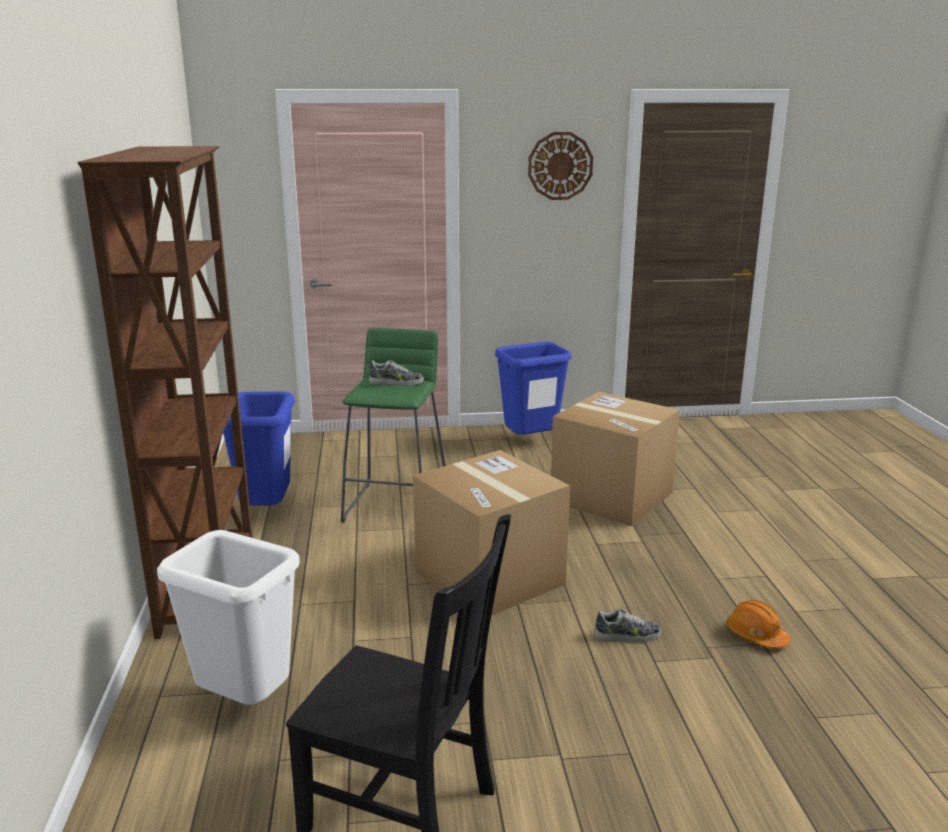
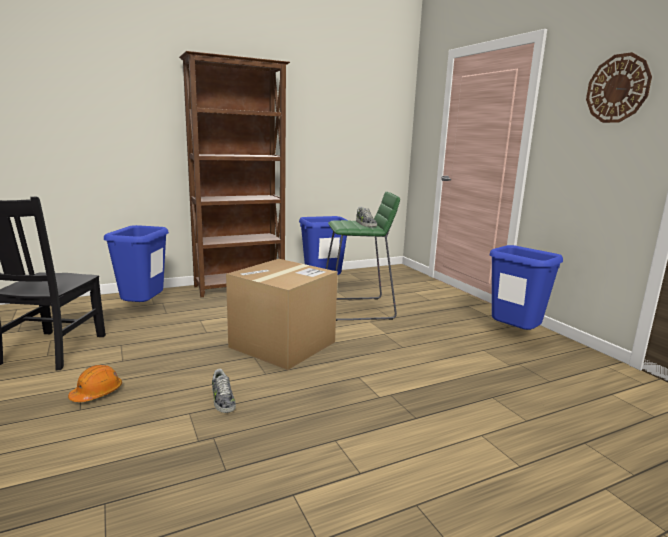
camera: 70 degrees right, 5 degrees down
(246, 705) = (143, 309): white trash can -> blue trash can
(611, 496) = (452, 377): cardboard box -> none
(756, 635) = (238, 466): orange hard hat -> orange hard hat (97, 393)

